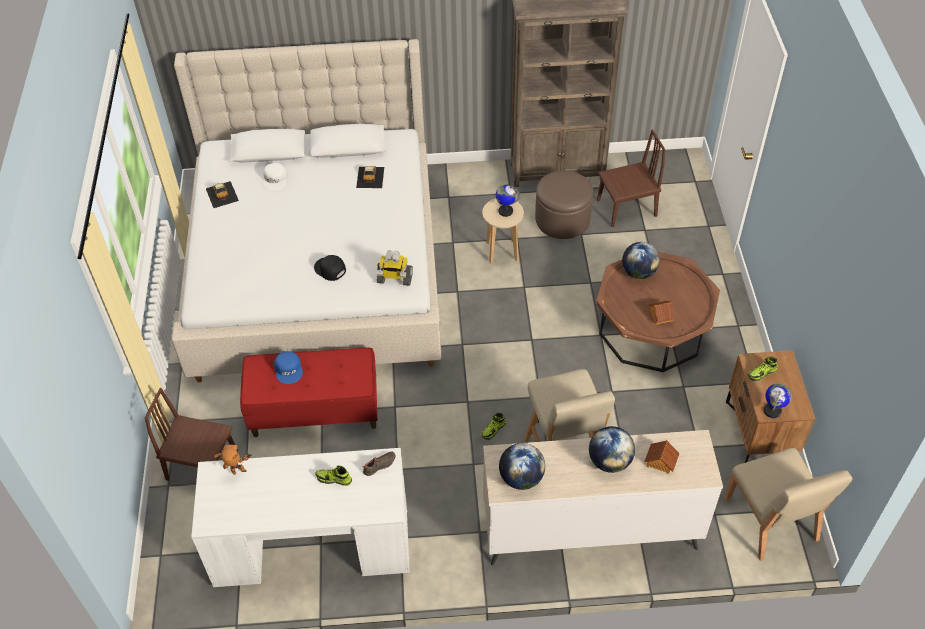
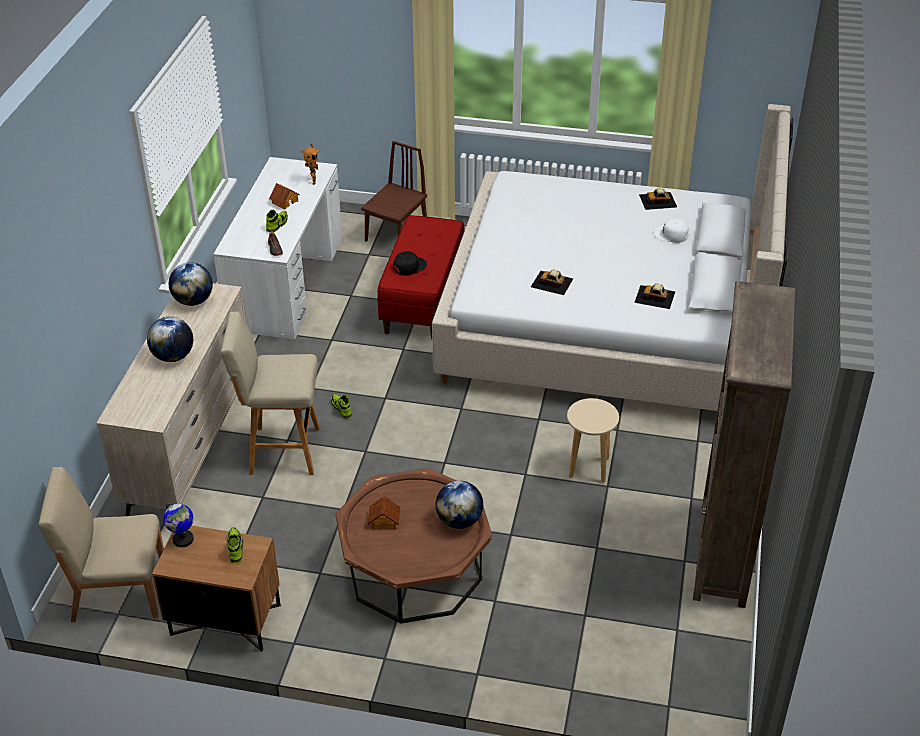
camera: 105 degrees right, 10 degrees down
(289, 369) = (434, 243): blue cap -> none
(329, 269) = (523, 253): black cap -> black cap (409, 266)
(370, 242) = (552, 283): none -> toy car
(394, 278) = (493, 291): toy robot -> none
(505, 211) = (593, 417): globe -> none
(562, 219) = (628, 536): brown ottoman -> none
(626, 208) = (632, 608): brown chair -> none
(660, 462) = (150, 388): toy house -> toy house (284, 202)

